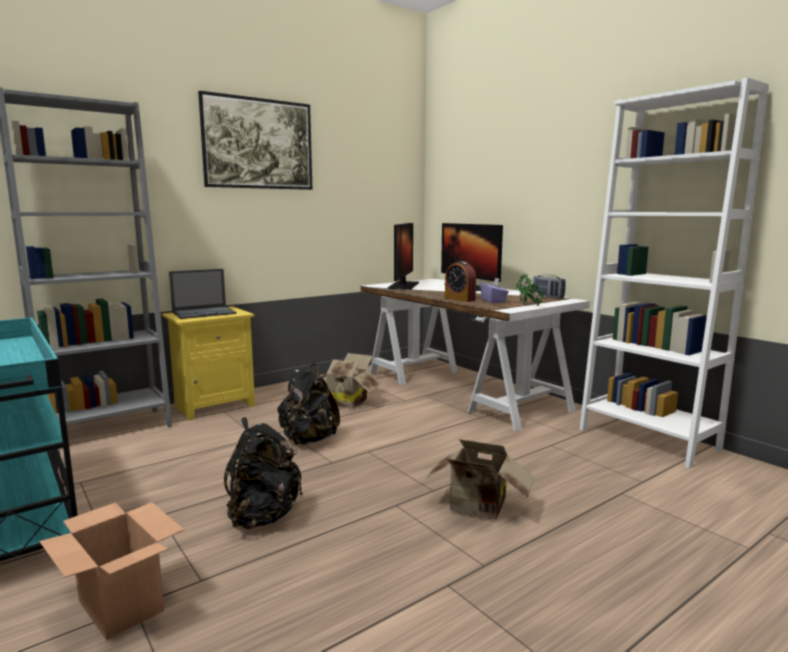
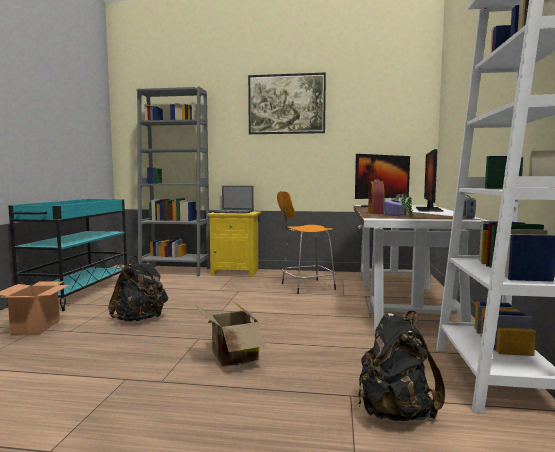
camera: 45 degrees right, 5 degrees down
(308, 440) = (237, 298): black backpack -> black backpack (395, 412)
(347, 401) = (306, 287): cardboard box -> orange stool

